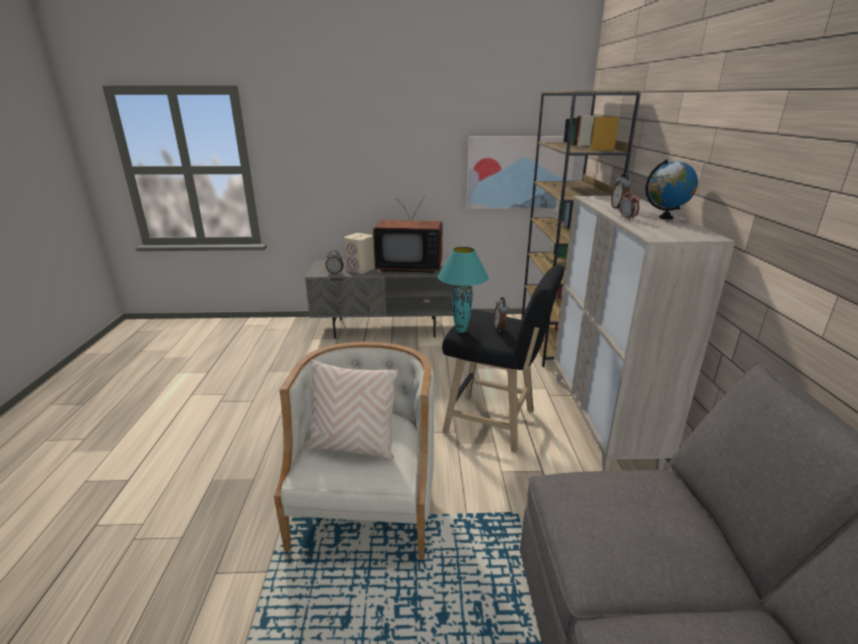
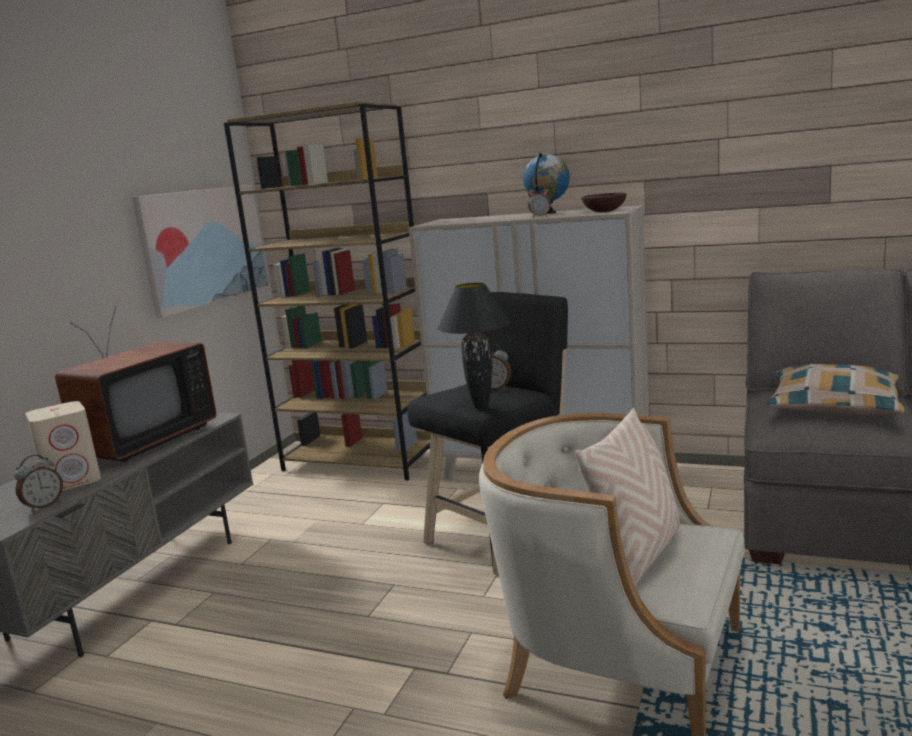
camera: 65 degrees left, 10 degrees down
(461, 330) = (480, 406): turquoise table lamp -> black table lamp
(618, 208) = (493, 219): alarm clock -> none
(647, 524) = (833, 405): none -> pillow
(665, 233) = (603, 211): none -> brown bowl

